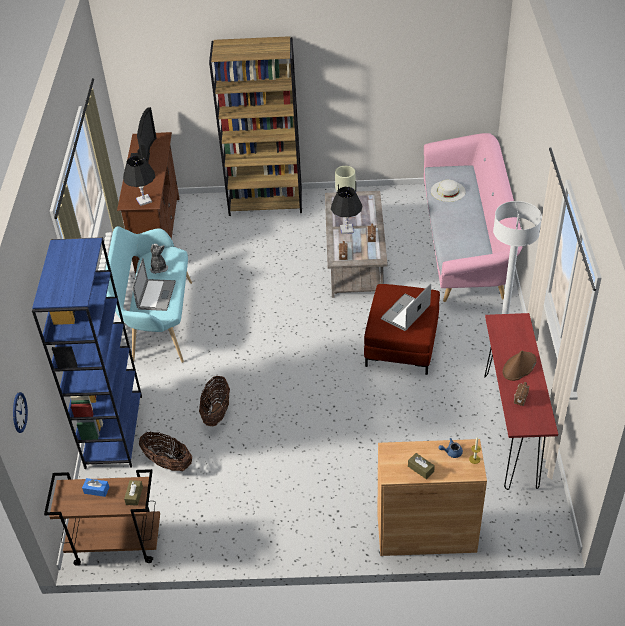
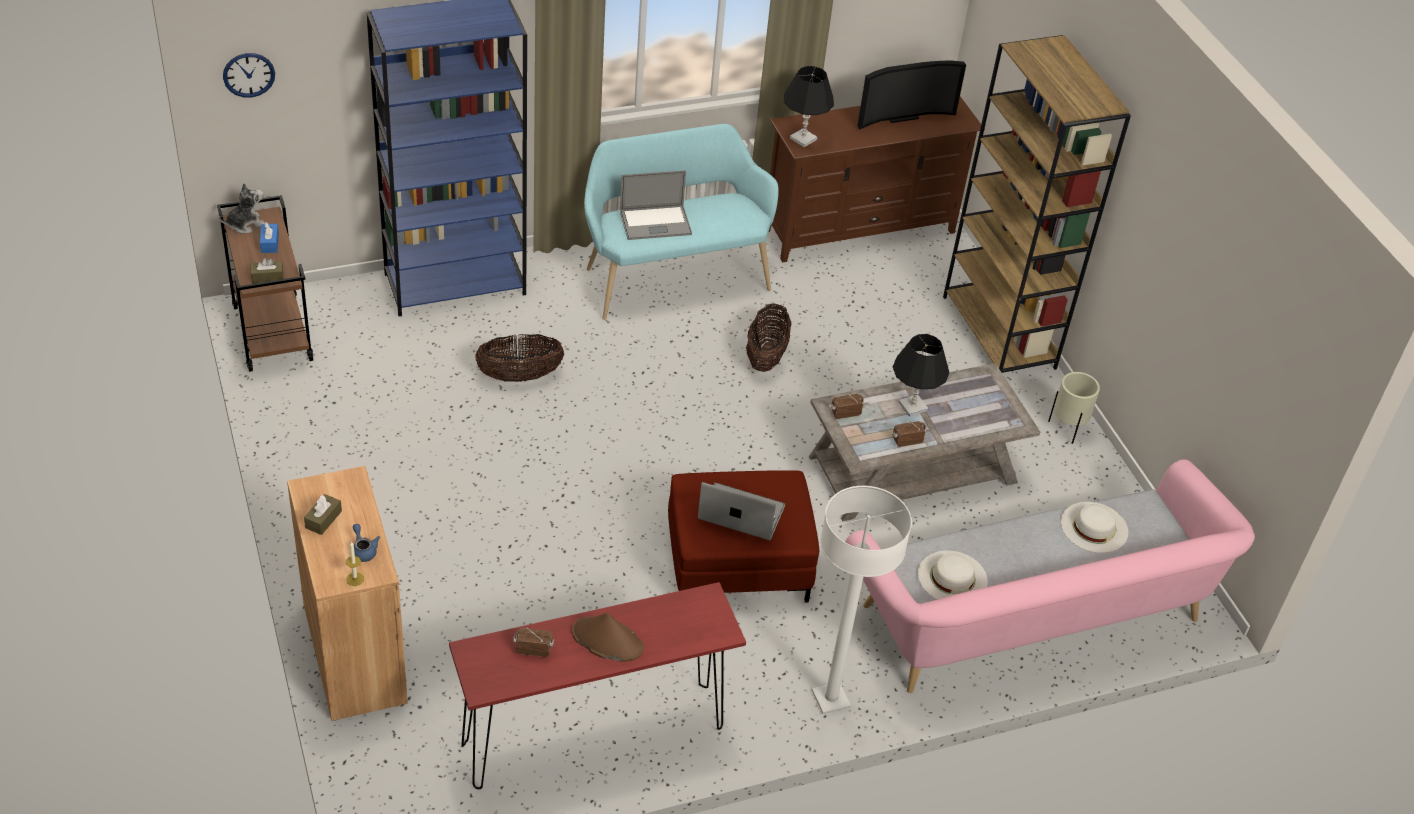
camera: 65 degrees right, 0 degrees up
(158, 268) = (713, 212): plush toy -> plush toy (245, 224)
(168, 462) = (415, 348): basket -> basket (766, 356)
(469, 246) = (952, 577): none -> white hat

